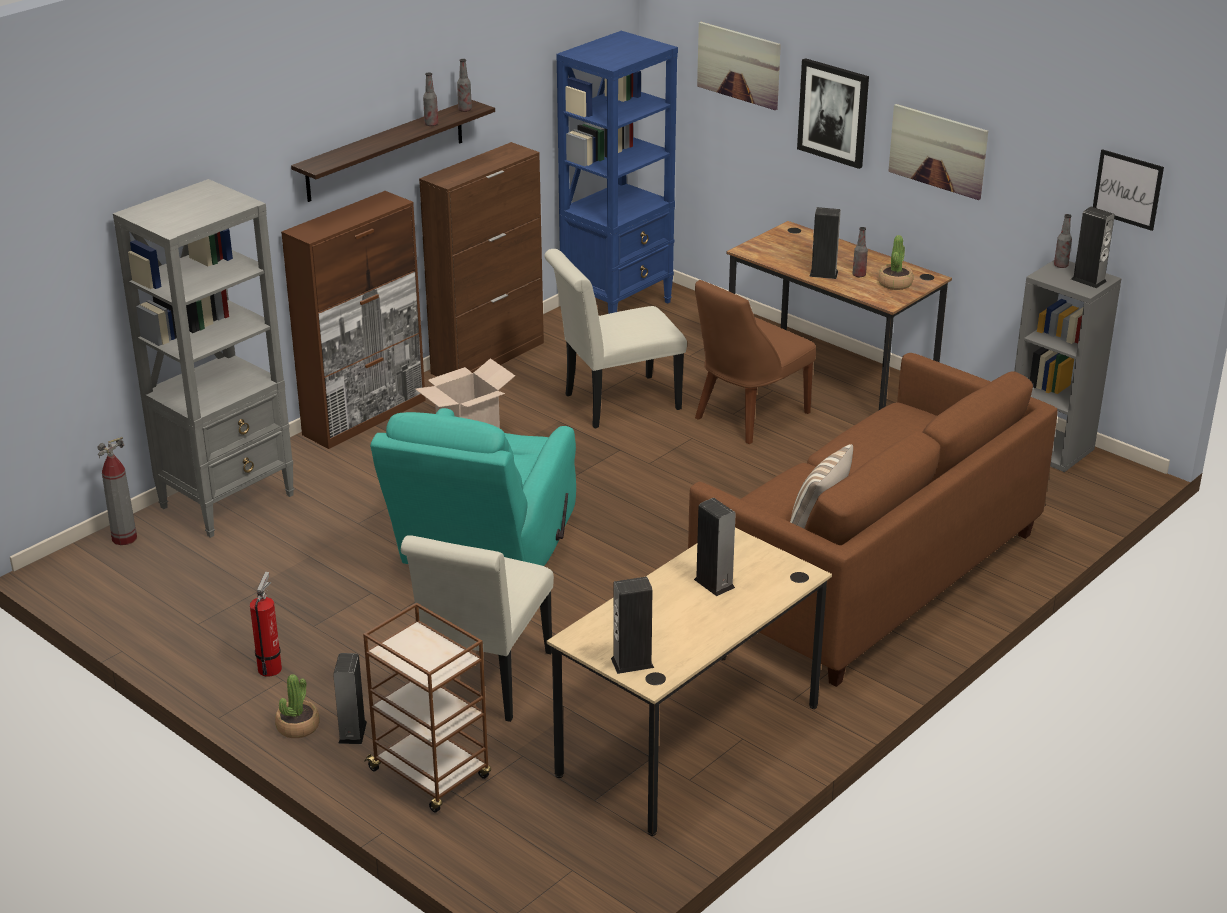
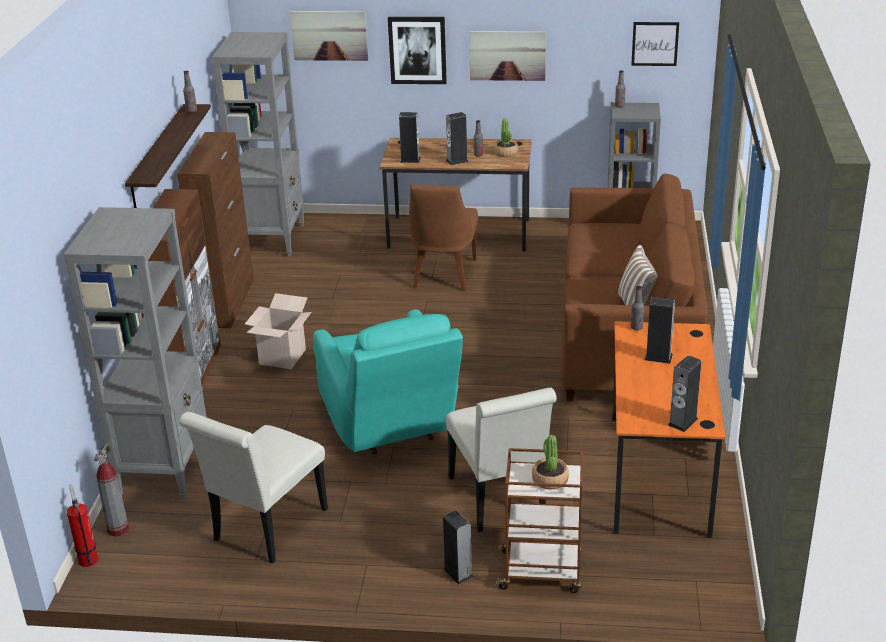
camera: 35 degrees left, 0 degrees up
(271, 667) = (347, 561): fire extinguisher -> fire extinguisher (88, 558)
(298, 726) = (418, 588): potted plant -> potted plant (550, 479)
(431, 124) = (184, 127): bottle -> bottle (636, 328)
(614, 404) = (351, 299): white chair -> white chair (266, 529)
(618, 306) = (272, 239): blue bookcase -> grey bookcase
(689, 740) = (658, 474): beige desk -> orange desk
(1088, 280) = (645, 109): speaker -> speaker (410, 159)

